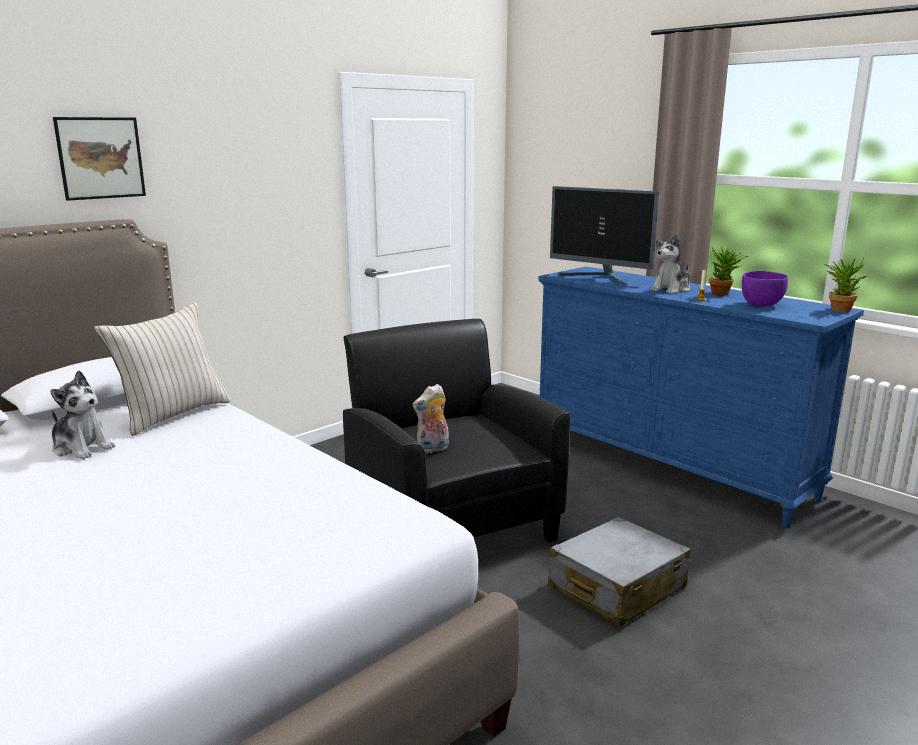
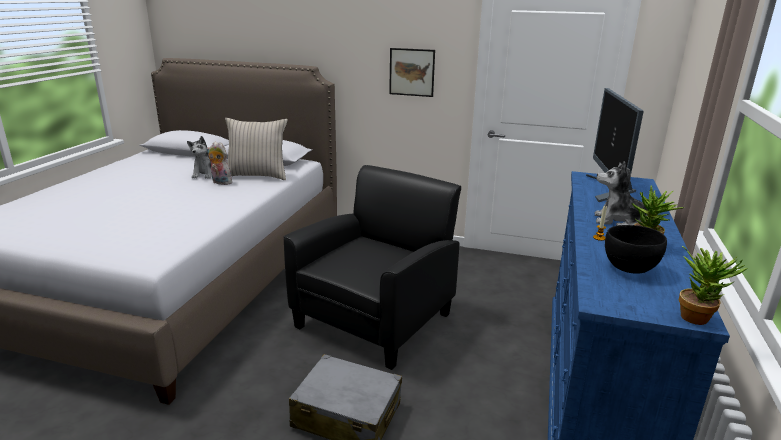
camera: 60 degrees right, 5 degrees up
(100, 158) = (311, 29): picture -> picture (412, 72)
(433, 449) = (342, 256): plush toy -> plush toy (220, 182)
(761, 305) = (630, 269): purple bowl -> black bowl

